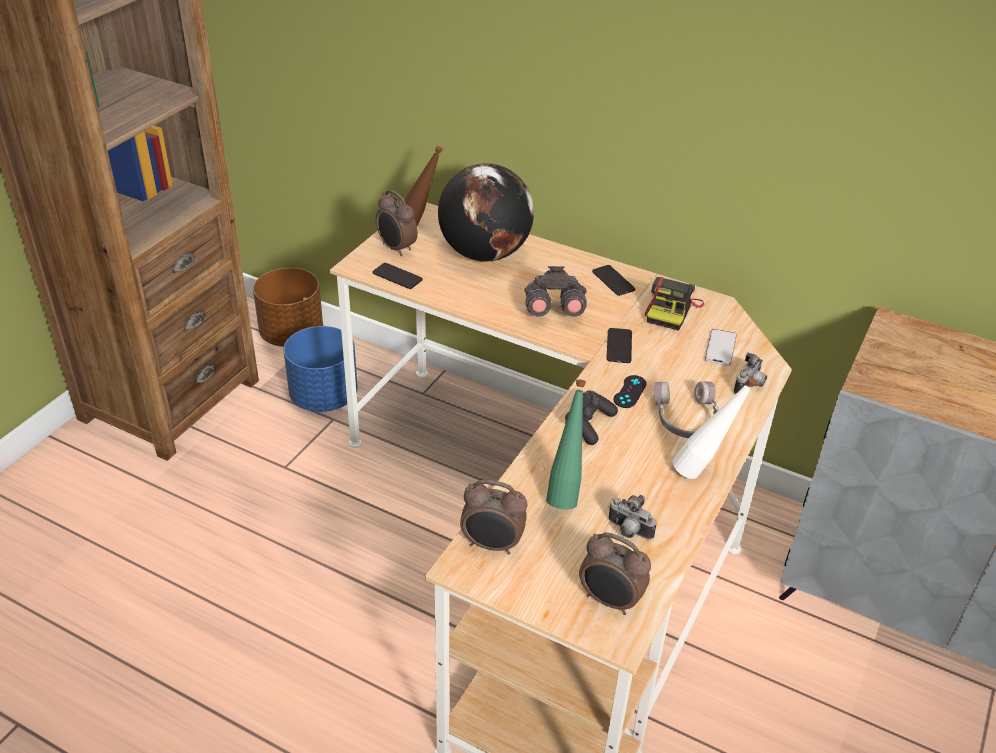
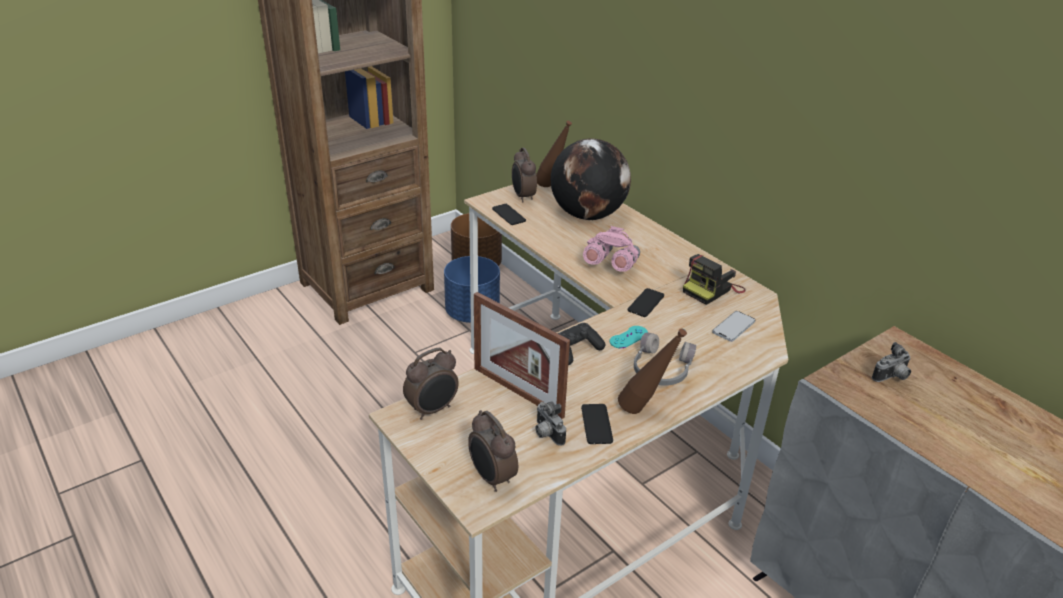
camera: 25 degrees right, 5 degrees down
(492, 545) = (433, 410): alarm clock -> alarm clock turned 75 degrees counterclockwise
(552, 311) = (610, 265): grey binoculars -> pink binoculars
(565, 493) = (518, 392): green bottle -> picture frame
(613, 281) = (678, 257): phone -> phone (596, 424)
(630, 392) = (628, 337): black game controller -> turquoise game controller
(702, 472) = (644, 411): white bottle -> brown bottle
(750, 386) = (738, 362): camera -> camera (891, 378)

